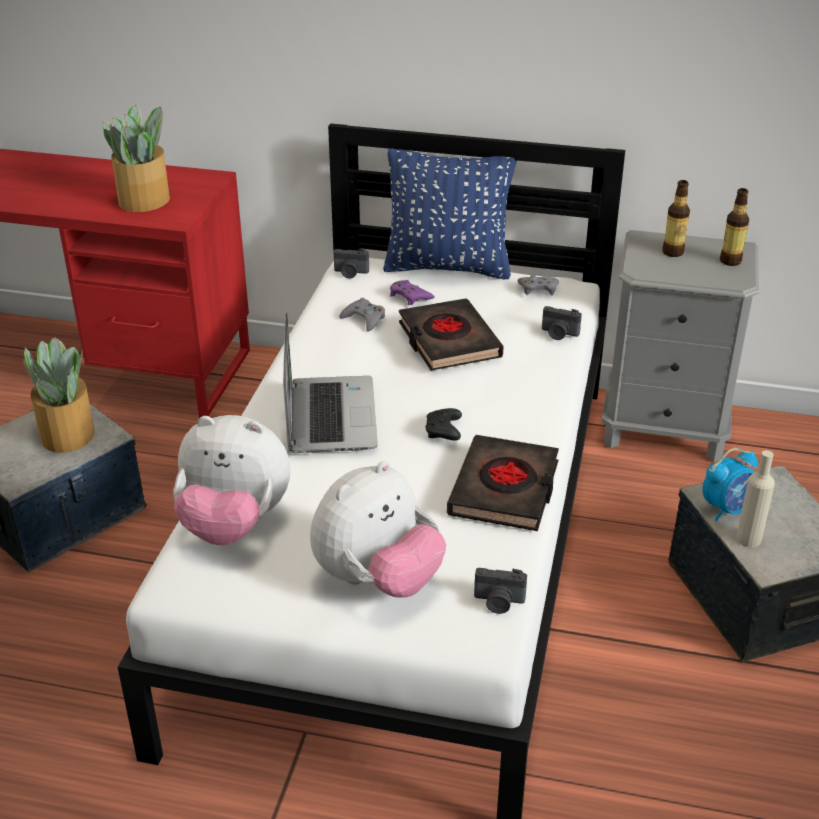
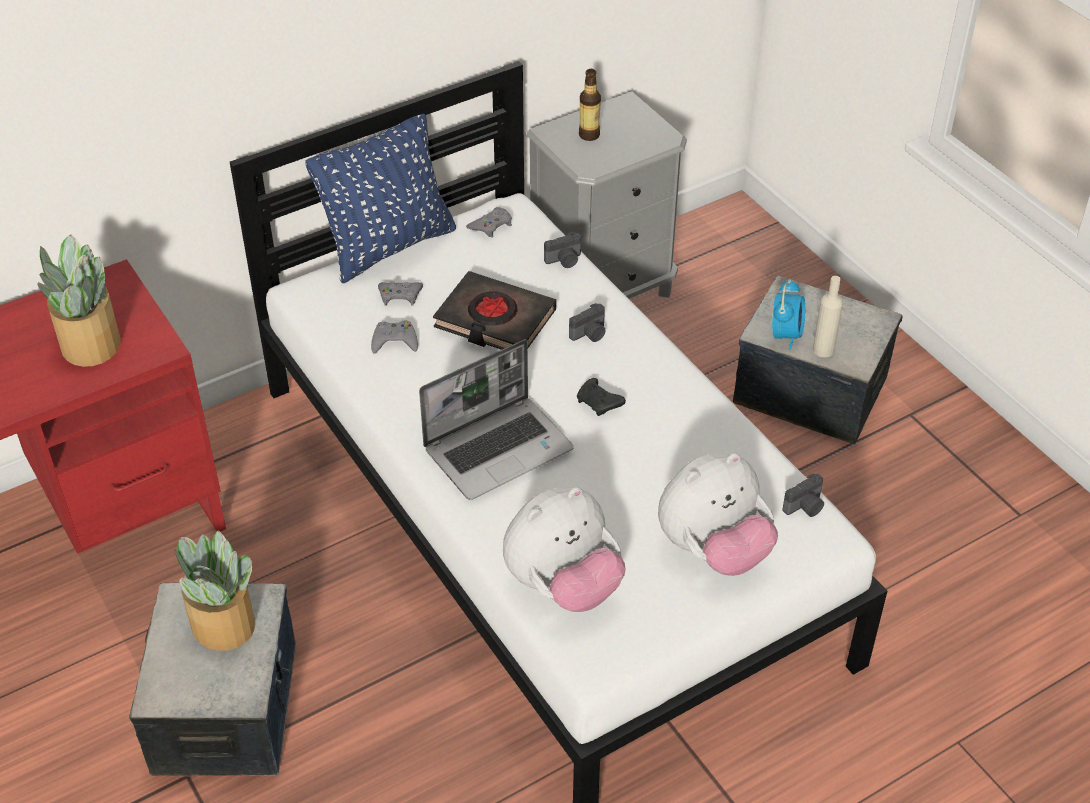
camera: 45 degrees left, 10 degrees up
(329, 416) = (499, 448): laptop -> laptop turned 105 degrees clockwise
(350, 273) = (315, 302): camera -> camera (590, 334)
(377, 579) = (713, 550): plush toy -> plush toy turned 60 degrees clockwise
(410, 296) = (400, 295): purple game controller -> grey game controller
(505, 490) = (699, 421): black book -> none
(730, 261) = (638, 120): bottle -> none

